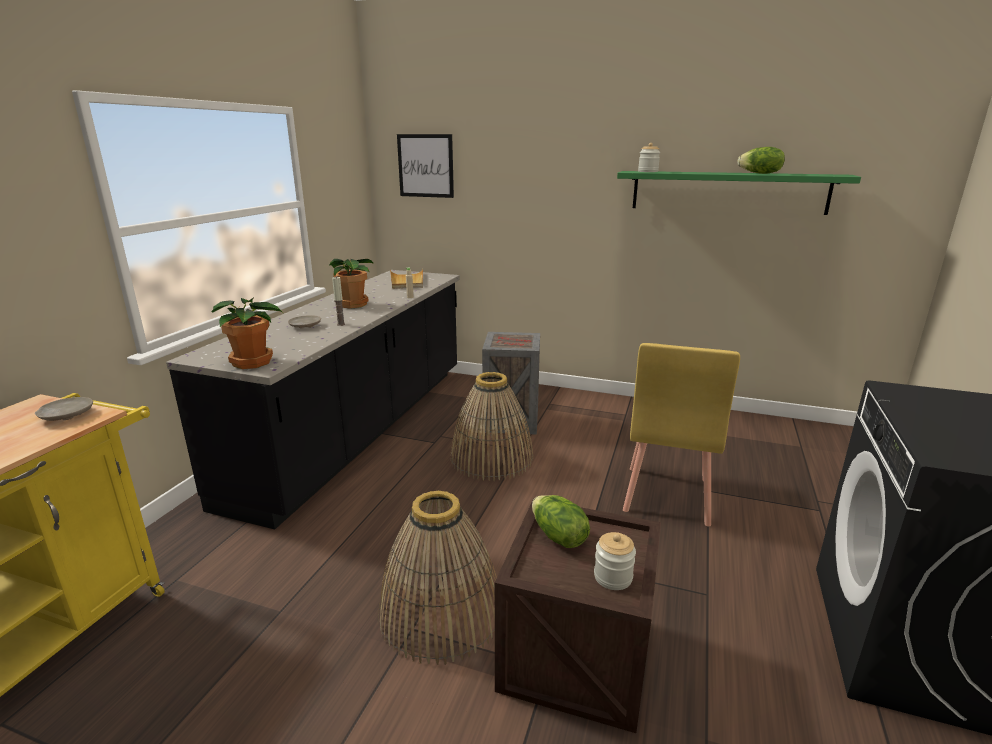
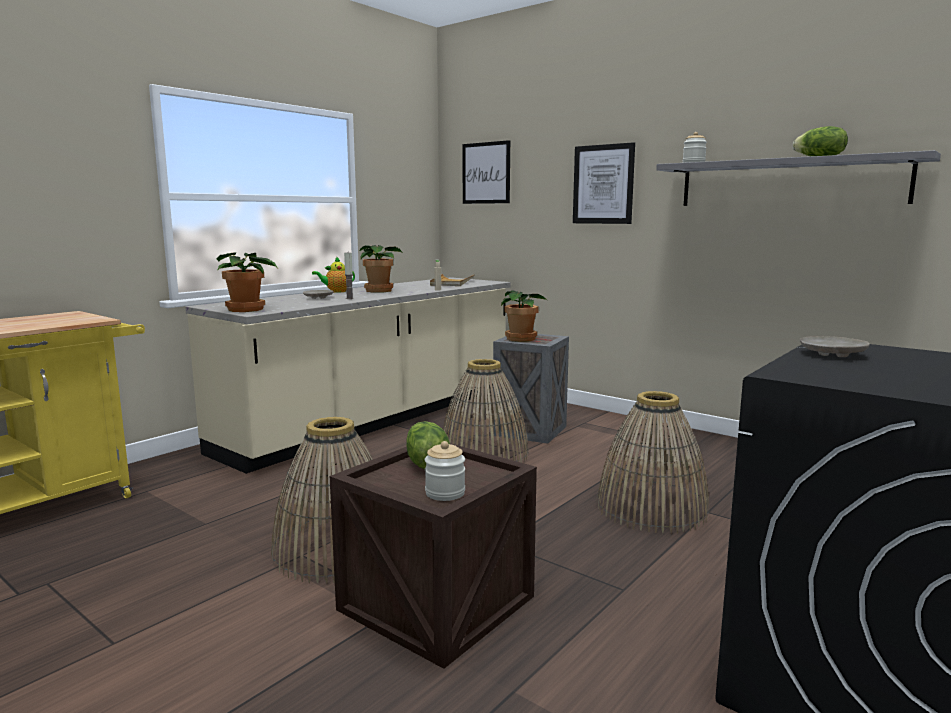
camera: 20 degrees right, 10 degrees down
(67, 415) = (80, 318): beige plate -> beige plate (831, 354)
(309, 310) = (336, 291): none -> teapot
(360, 429) = (376, 419): black counter -> beige counter
(504, 342) = (521, 339): none -> potted plant
(553, 184) = (603, 184): none -> picture
(666, 495) = (651, 508): yellow chair -> basket
(728, 192) = (789, 182): green shelf -> grey shelf

